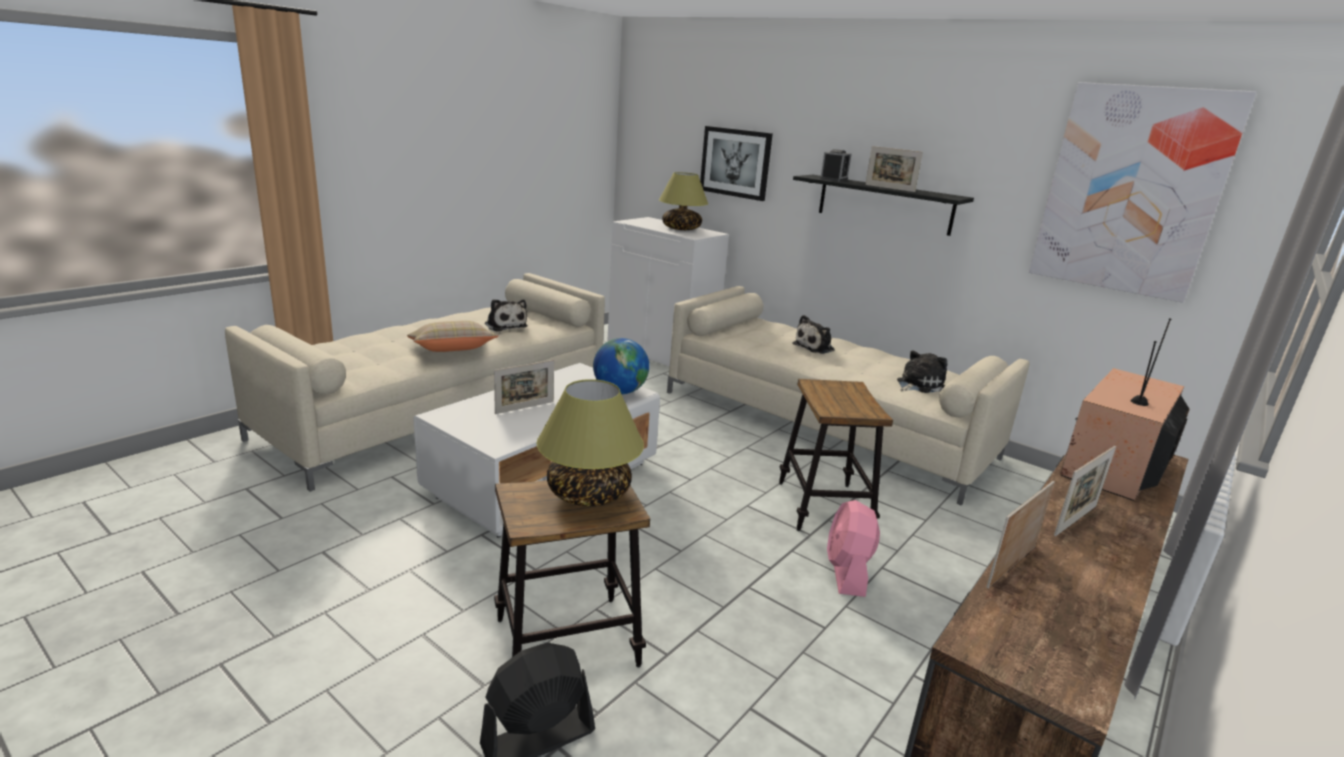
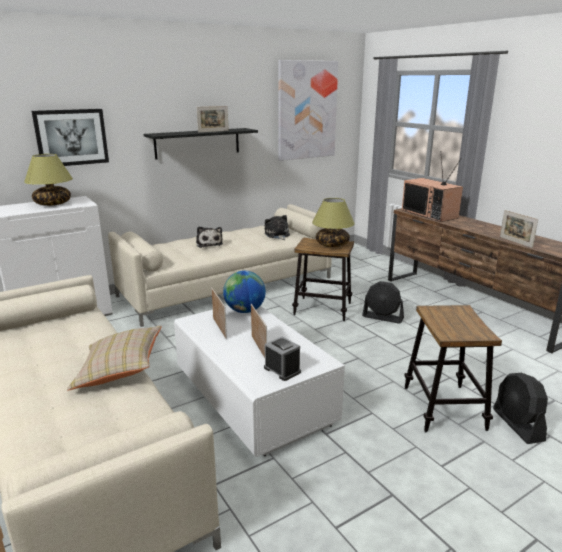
camera: 70 degrees left, 0 degrees up
(505, 325) = (61, 340): plush toy -> none
(589, 493) = (447, 316): table lamp -> table lamp (332, 244)
(833, 179) = (172, 133): alarm clock -> alarm clock (282, 370)
(846, 572) = (383, 317): pink fan -> black fan
(1075, 520) = (477, 228): picture frame -> picture frame (219, 328)

